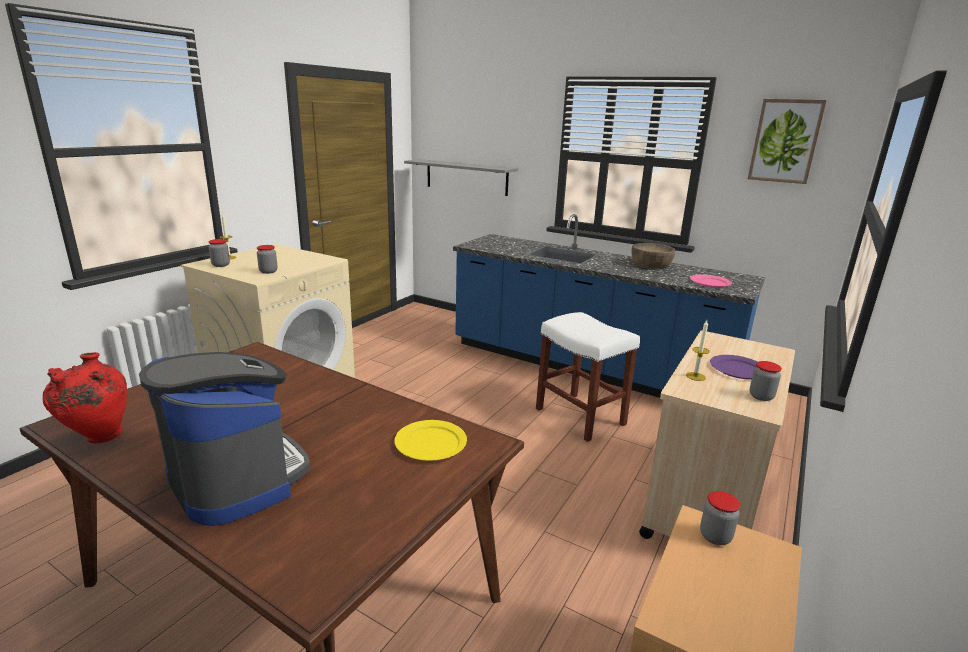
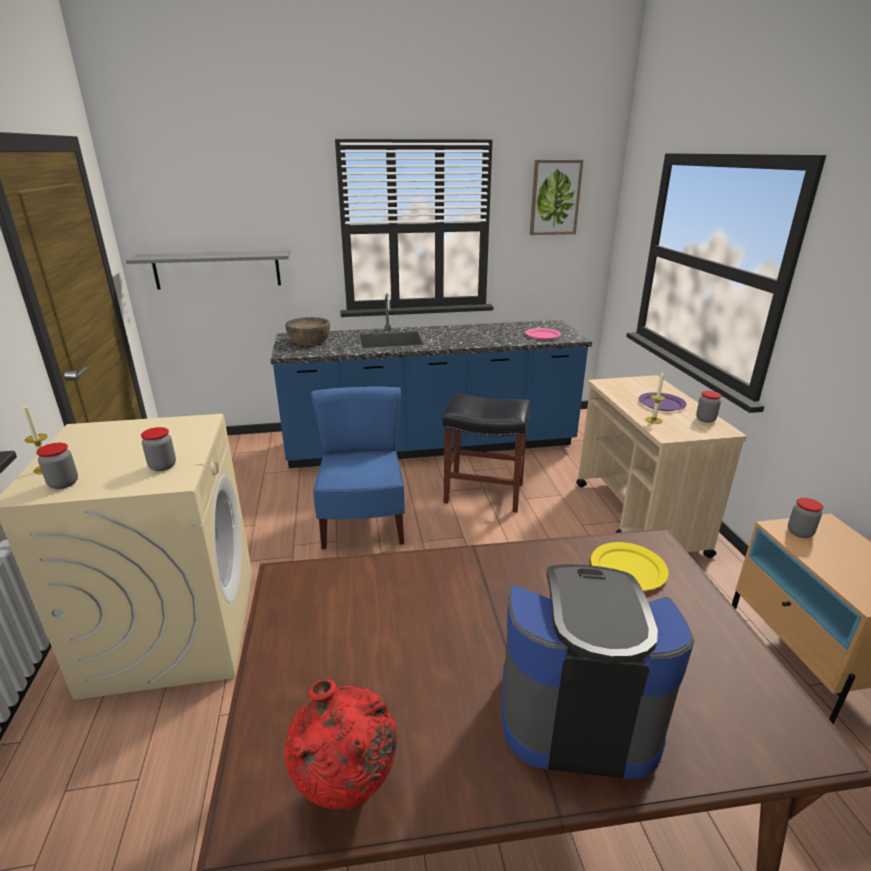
camera: 40 degrees left, 5 degrees up
(459, 396) = (363, 523): none -> blue chair
(581, 417) = (485, 493): white stool -> black stool
(650, 265) = (475, 330): brown bowl -> brown bowl (309, 340)

